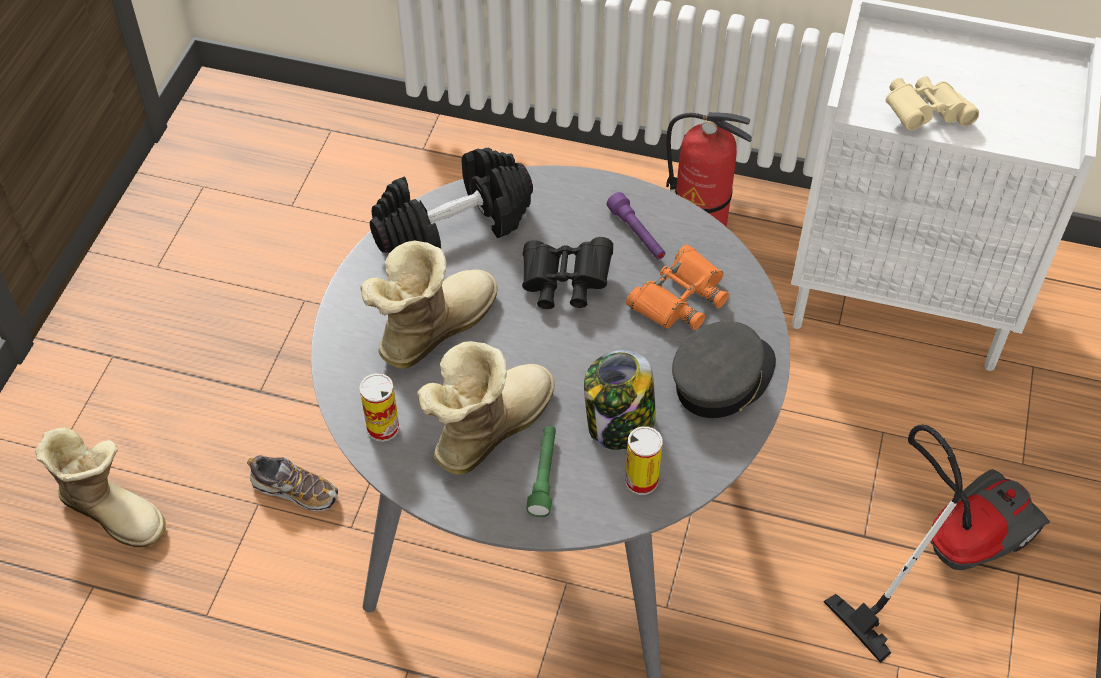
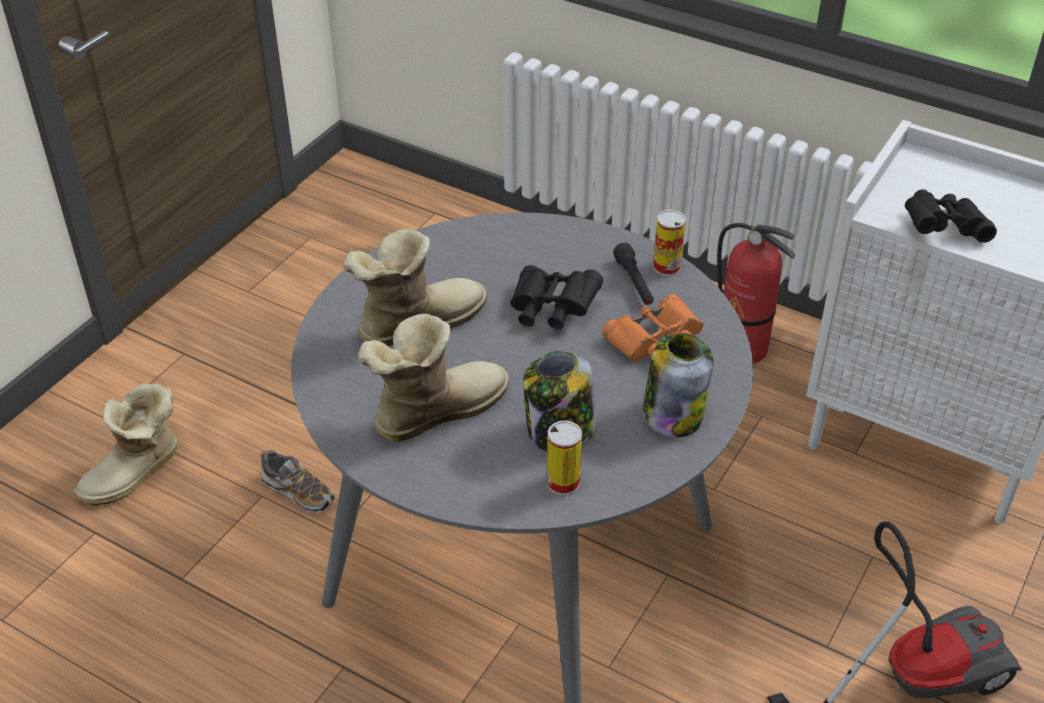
camera: 15 degrees right, 10 degrees down
(113, 510) = (136, 474): boot -> boot turned 90 degrees clockwise
(383, 427) = (340, 392): can -> can (667, 267)
(453, 227) = (468, 249): black dumbbell -> none
(544, 475) = (472, 460): green flashlight -> none
(637, 234) = (634, 283): purple flashlight -> black flashlight
(722, 380) = (673, 414): grey cap -> jar
(924, 115) = (943, 228): beige binoculars -> black binoculars

